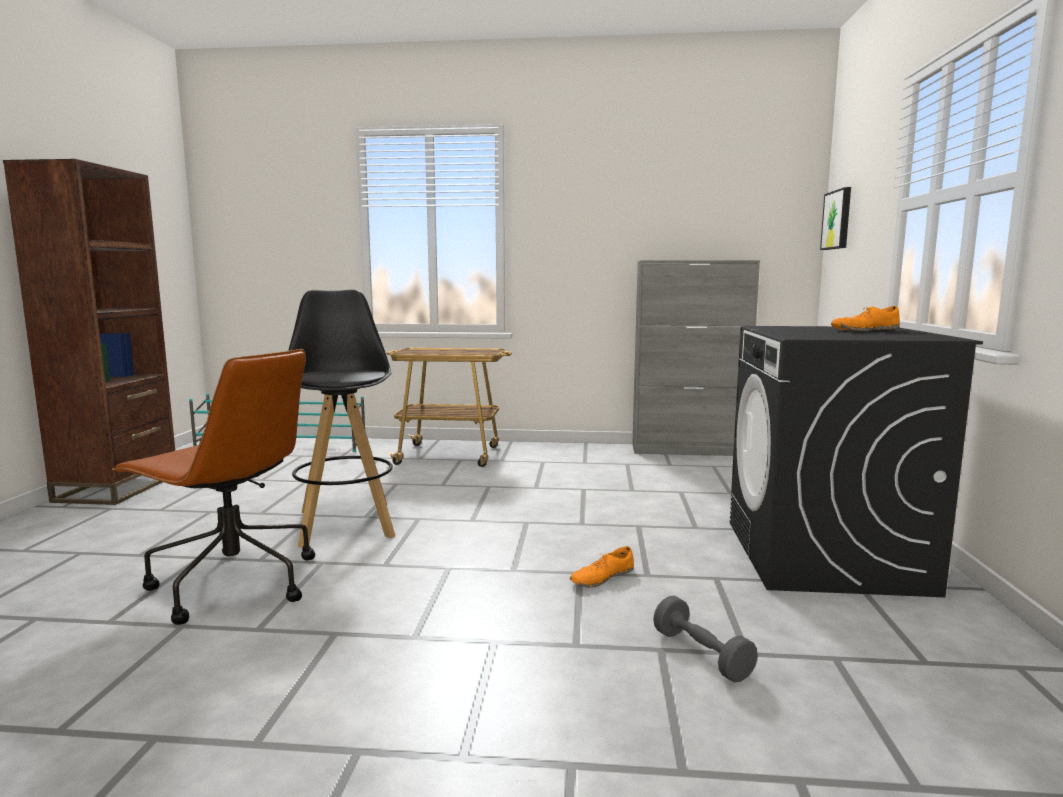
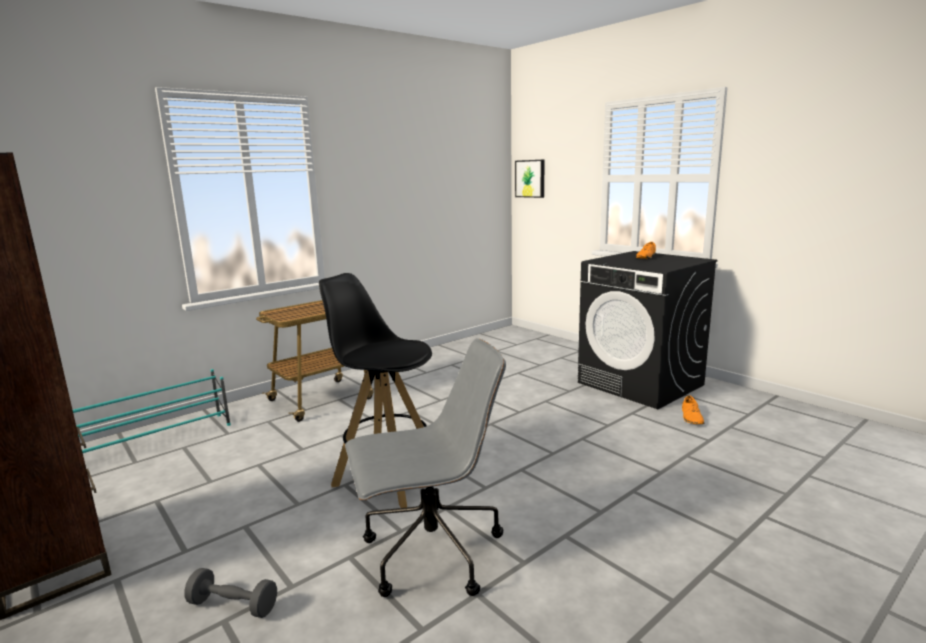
camera: 45 degrees left, 5 degrees up
(232, 583) = (430, 554): brown office chair -> grey office chair
(602, 577) = (595, 436): orange shoe -> orange shoe (692, 417)
(689, 450) = (462, 344): grey cabinet -> none
(701, 655) = (700, 449): grey dumbbell -> grey dumbbell (233, 605)

